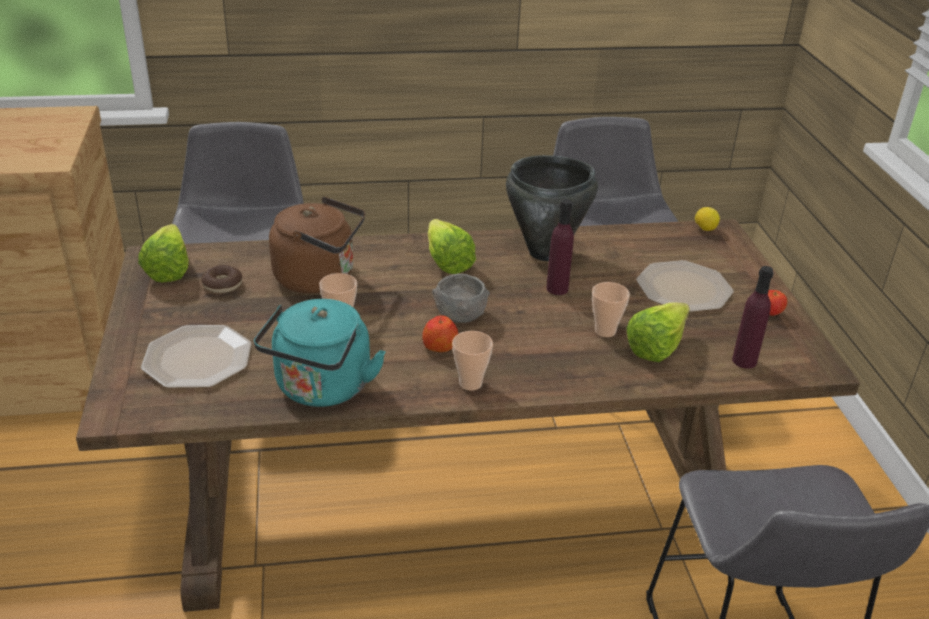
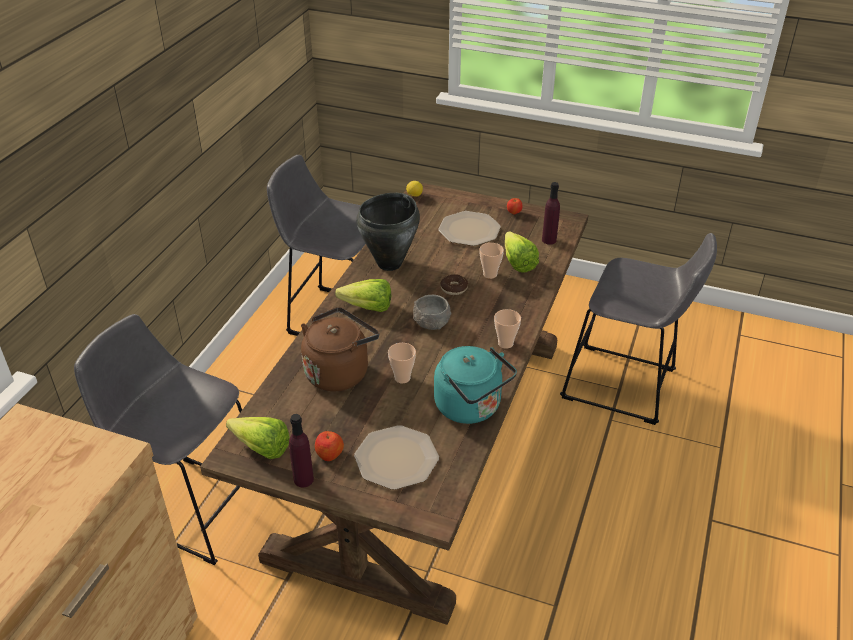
camera: 60 degrees left, 5 degrees up
(222, 285) = (308, 423): donut -> donut (454, 288)
(440, 346) = (460, 343): apple -> apple (329, 453)
(557, 289) = (433, 275): purple bottle -> purple bottle (303, 479)

